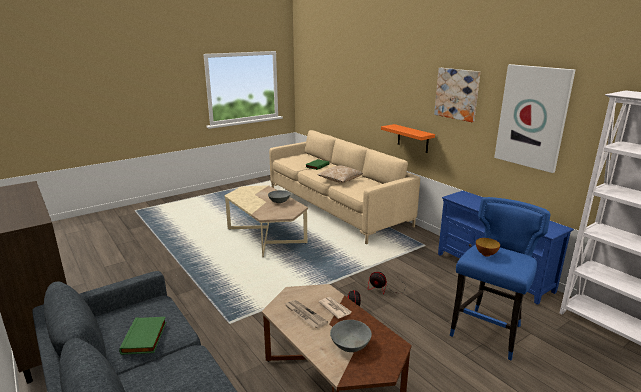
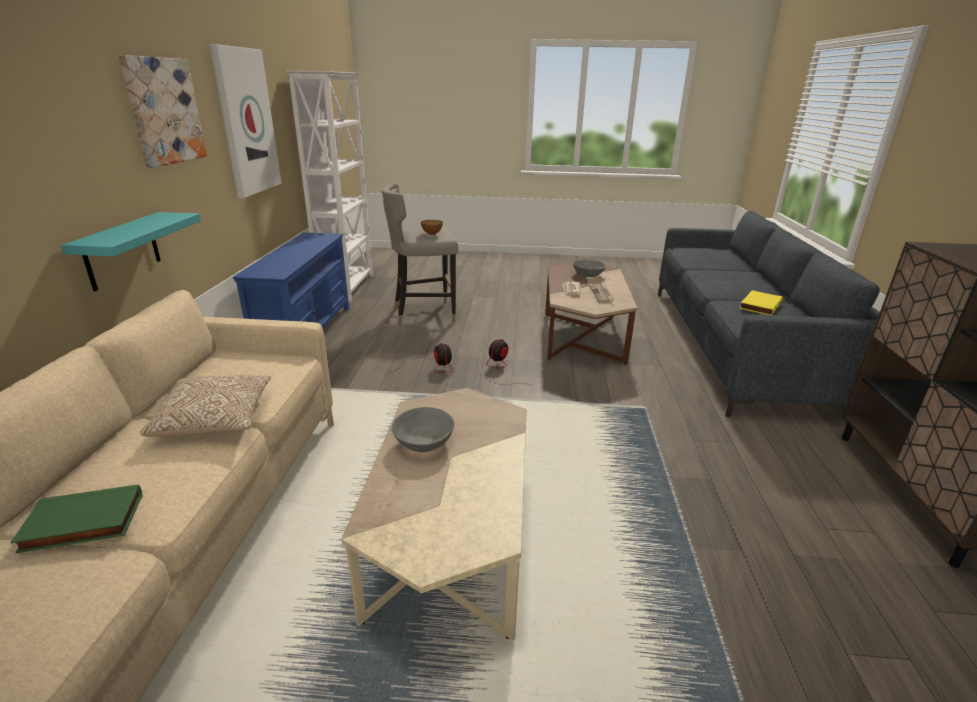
camera: 140 degrees left, 5 degrees up
(145, 338) = (759, 305): green book -> yellow book
(413, 138) = (122, 251): orange shelf -> turquoise shelf
(488, 332) = (423, 314): blue stool -> grey stool

